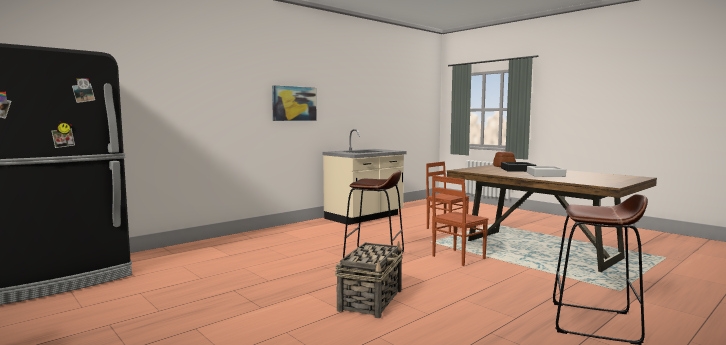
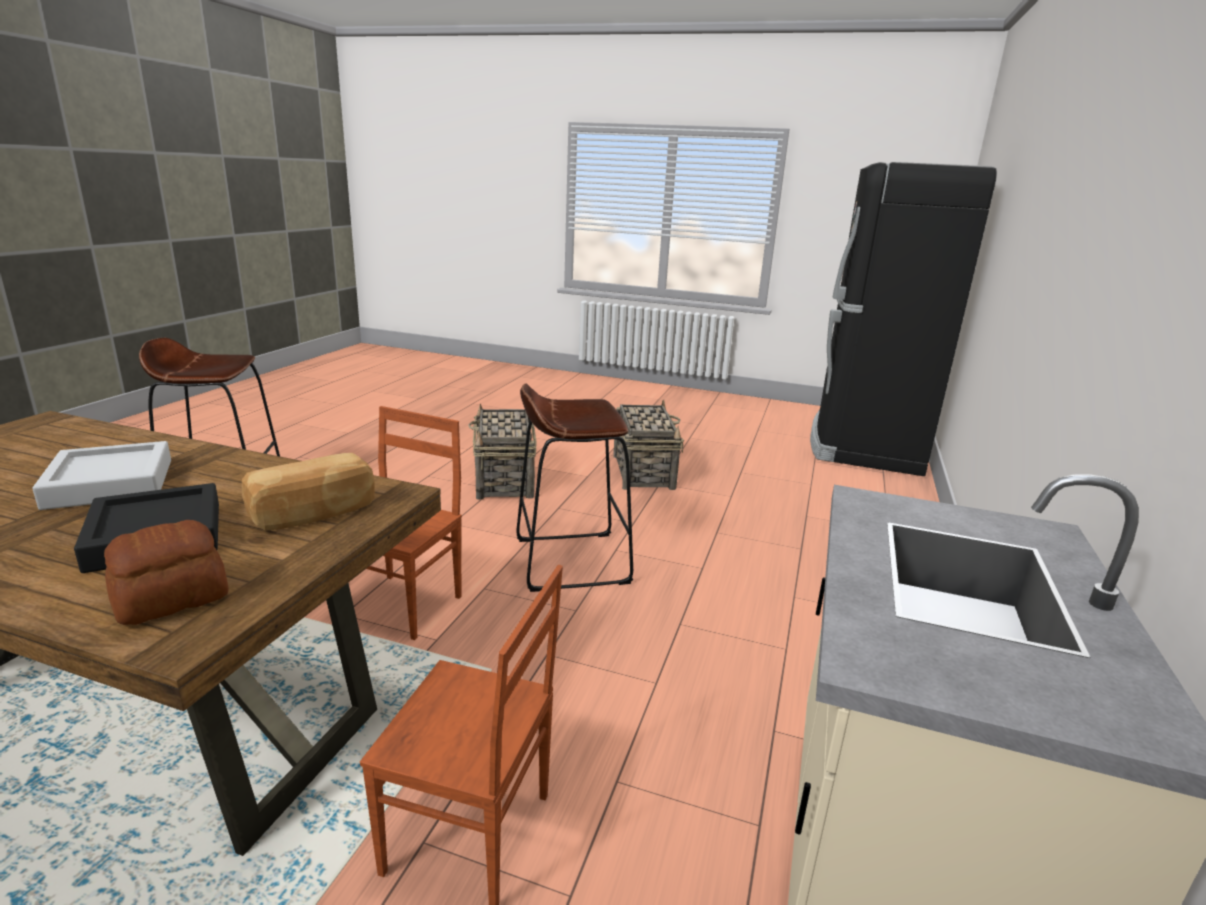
camera: 150 degrees right, 15 degrees up
(263, 289) = (643, 471): none -> basket
(294, 103) = (1123, 278): picture -> none
(481, 169) = (314, 514): none -> bread

